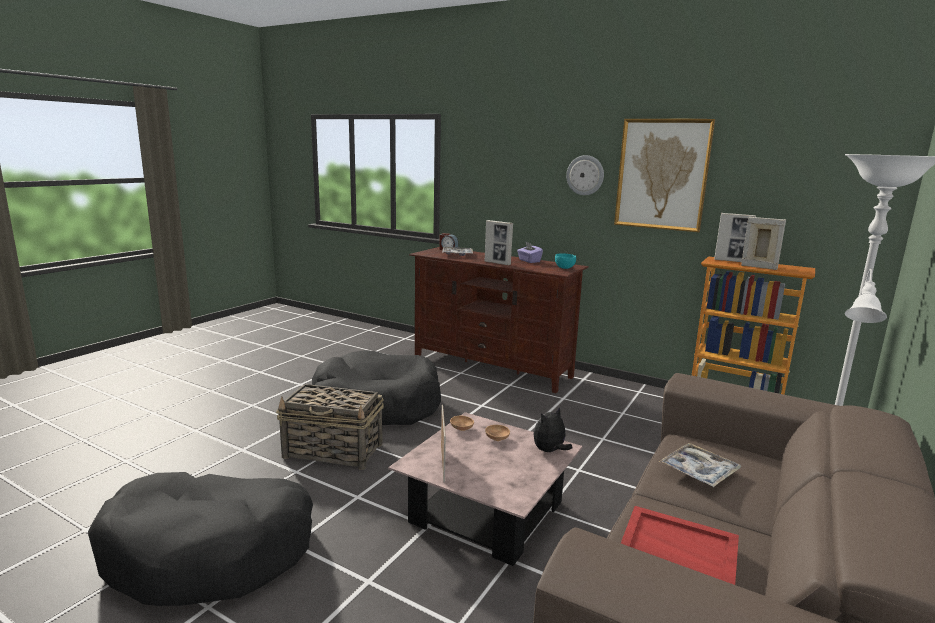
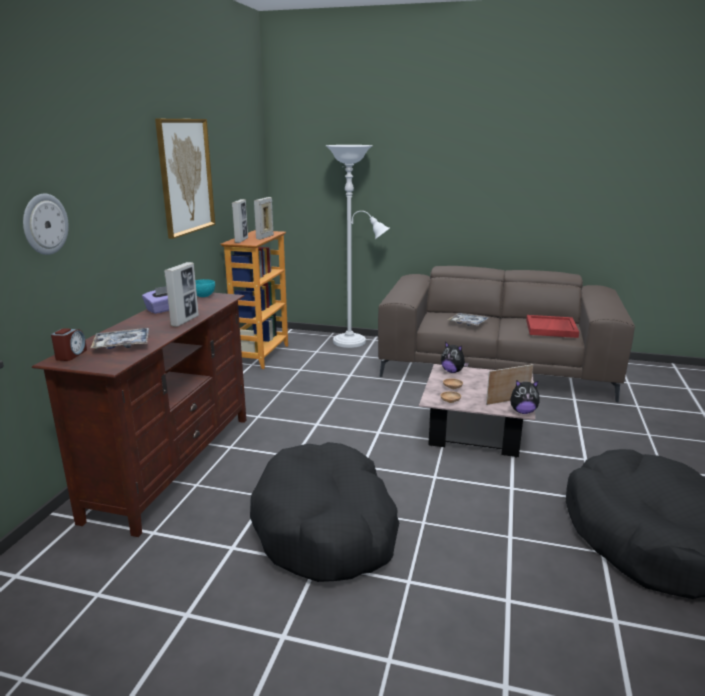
camera: 105 degrees left, 5 degrees up
(334, 451) = (454, 525): basket -> none
(408, 464) = (523, 412): none -> plush toy
(585, 175) = (138, 189): wall clock -> wall clock (44, 224)

